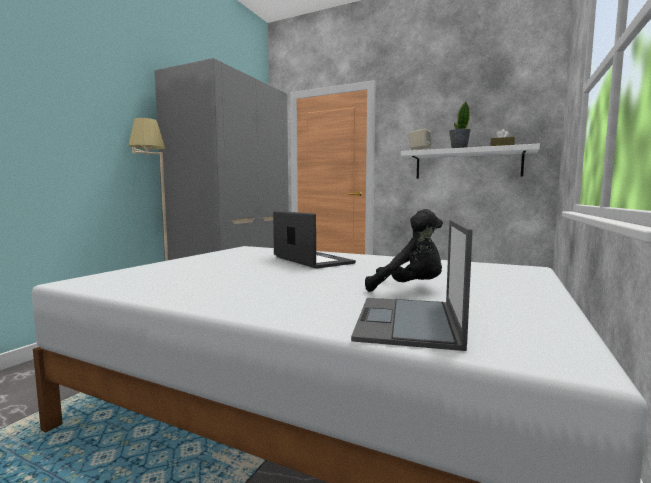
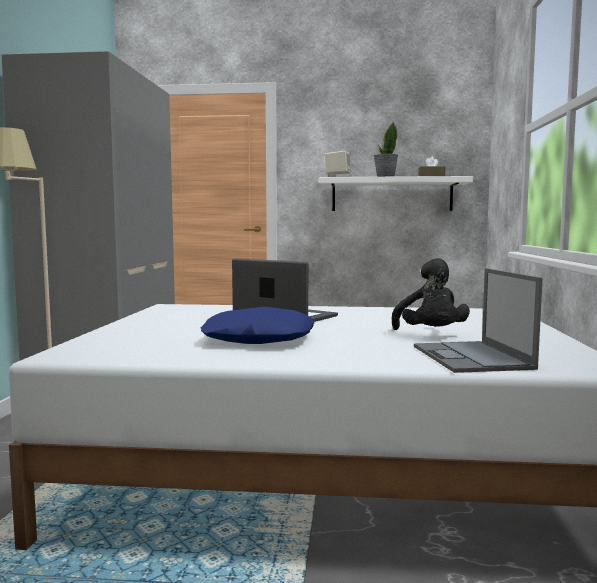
camera: 20 degrees left, 0 degrees up
(244, 280) = (258, 339): none -> blue pillow
(408, 289) = (430, 335): black plush toy -> black plush toy turned 75 degrees clockwise

